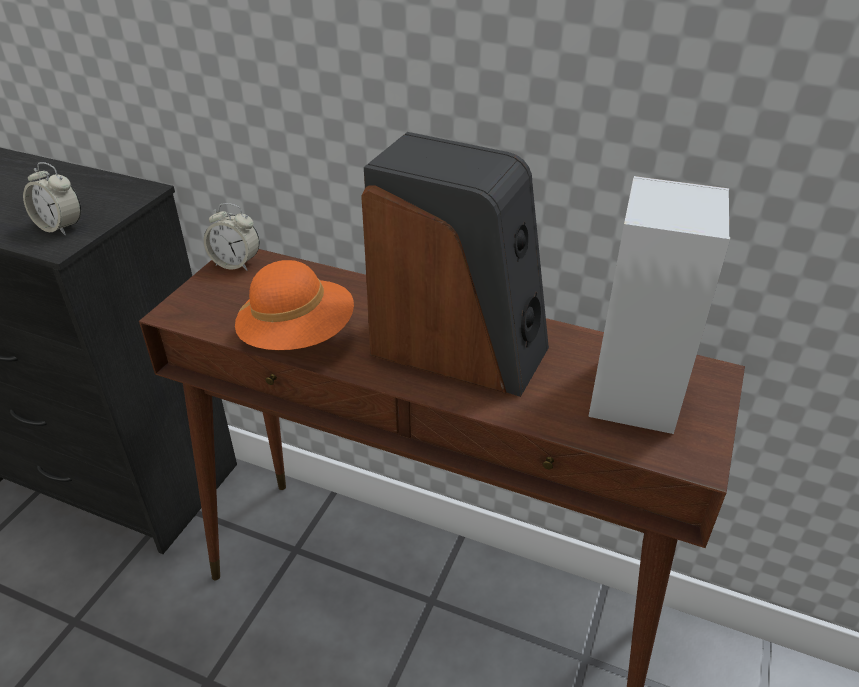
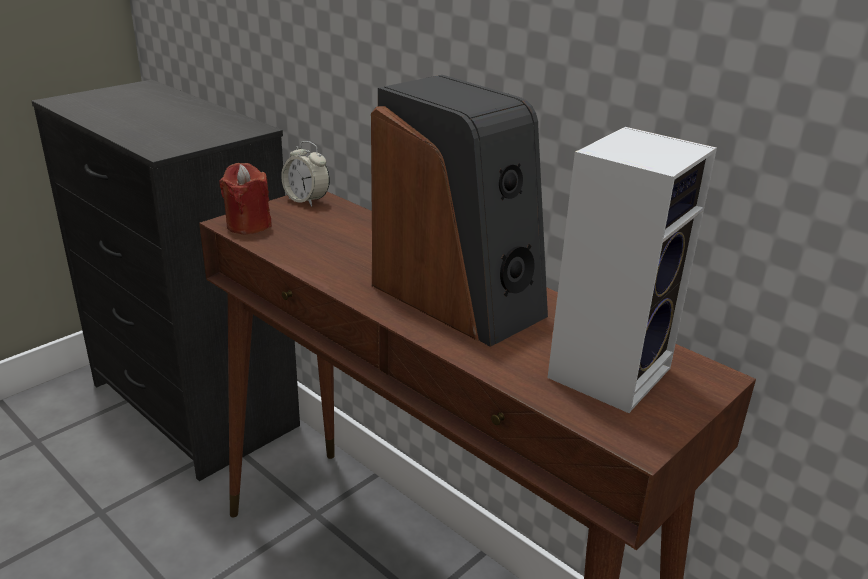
camera: 20 degrees right, 10 degrees down
(60, 227) = (173, 140): alarm clock -> none
(196, 311) = (248, 225): none -> red candle
(298, 336) = (319, 259): orange hat -> none

